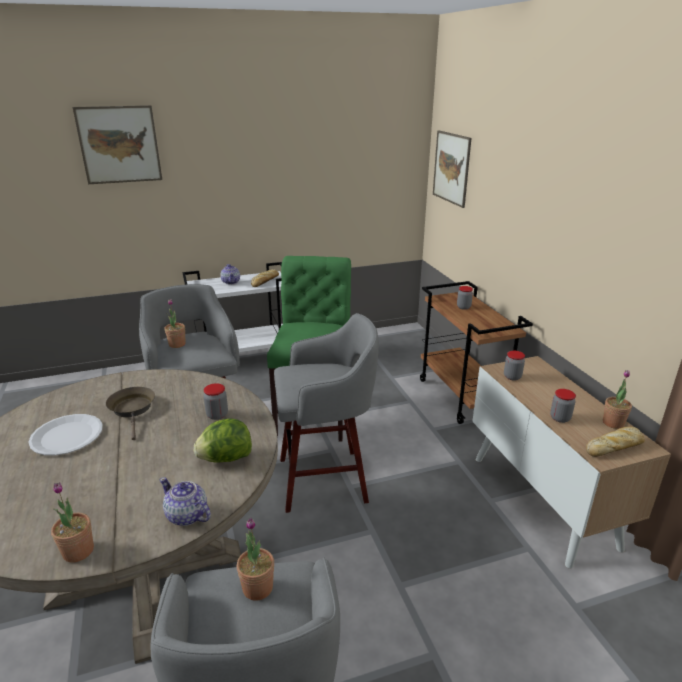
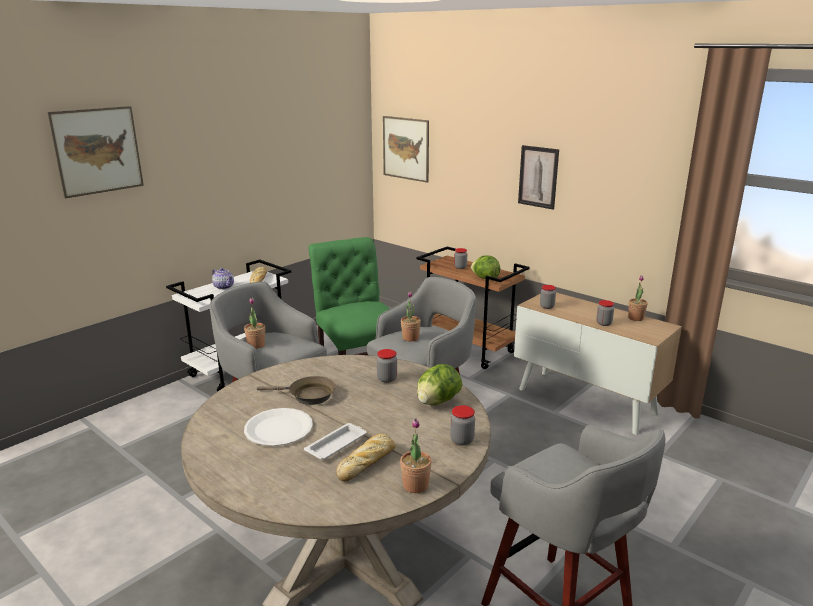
camera: 30 degrees left, 5 degrees down
(83, 472) = (337, 444): none -> white tray
(133, 410) = (308, 395): brown frying pan -> brown frying pan turned 150 degrees clockwise
(187, 516) = (462, 440): teapot -> jar
(257, 588) = (553, 463): potted plant -> potted plant (410, 338)
(475, 326) = (485, 278): none -> lettuce
(557, 217) = (538, 177): none -> picture
(615, 446) = (650, 330): bread -> bread (367, 461)

